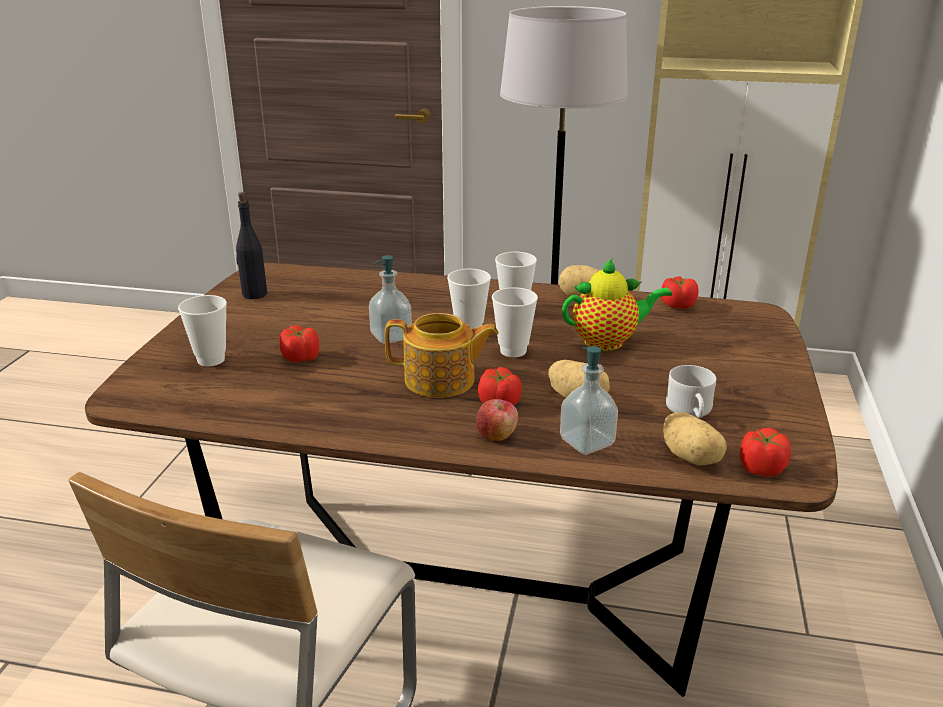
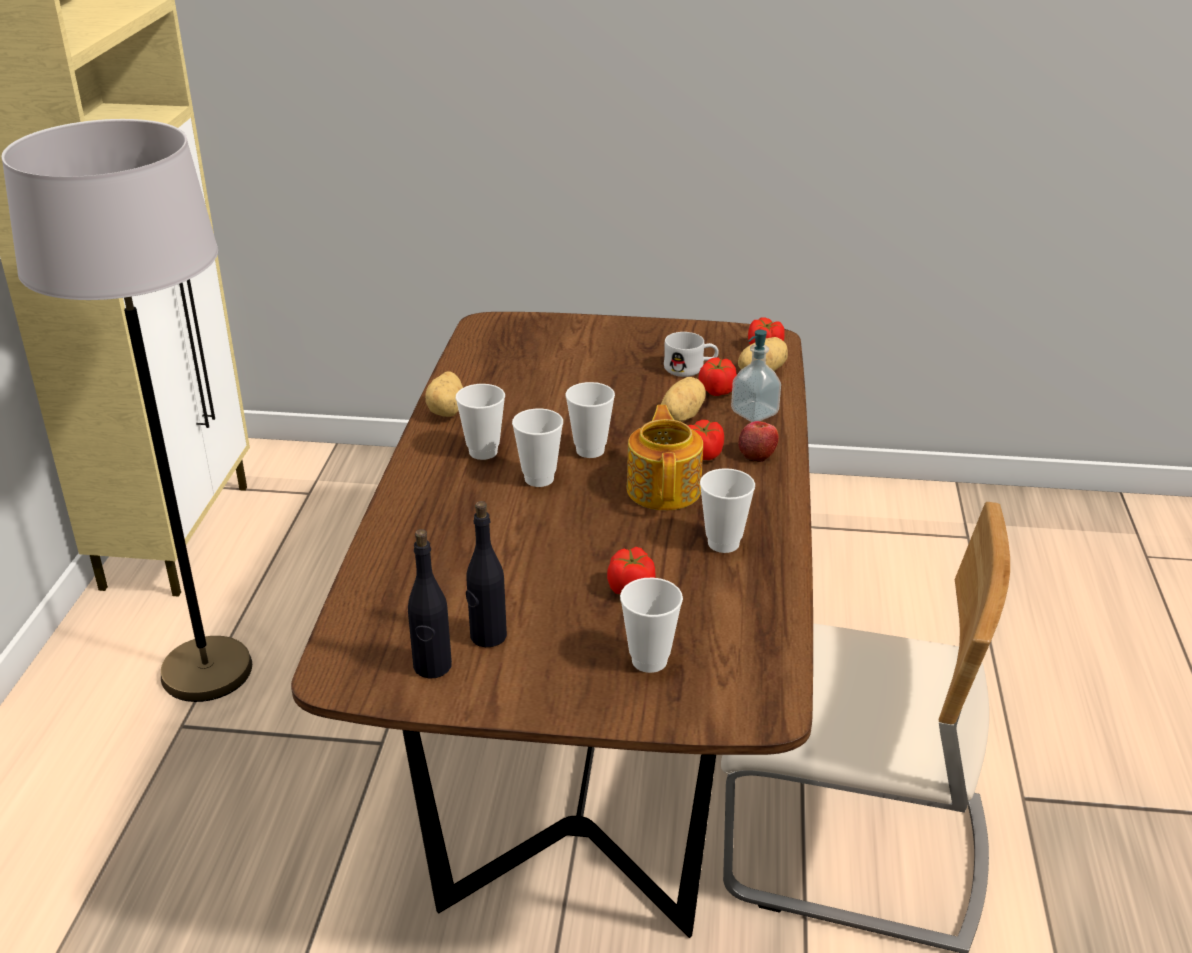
camera: 95 degrees left, 5 degrees up
(274, 309) = (487, 636): none -> black bottle
(344, 401) = (723, 543): none -> cup
(391, 336) = (563, 529): soap dispenser -> none
(608, 342) = (561, 399): teapot -> none
(677, 305) = (469, 361): tomato -> tomato (717, 391)

